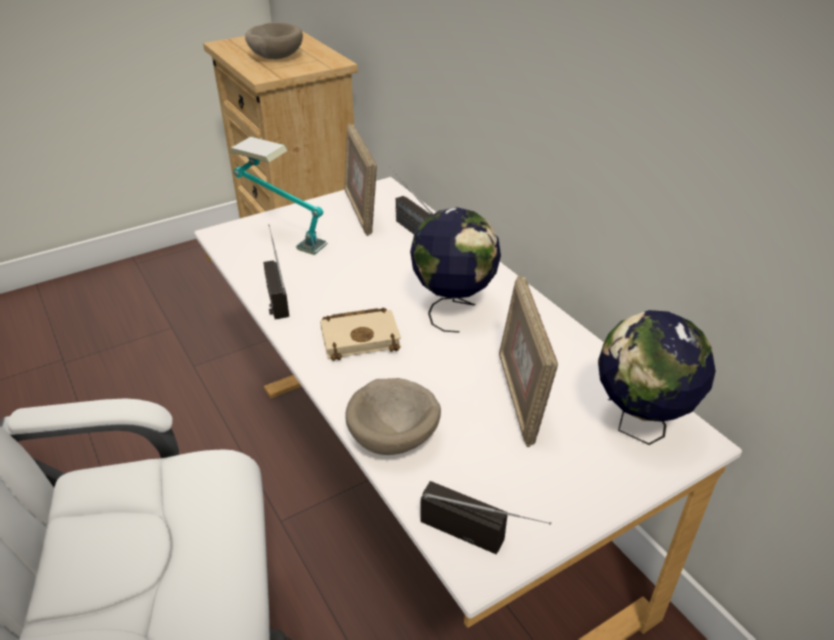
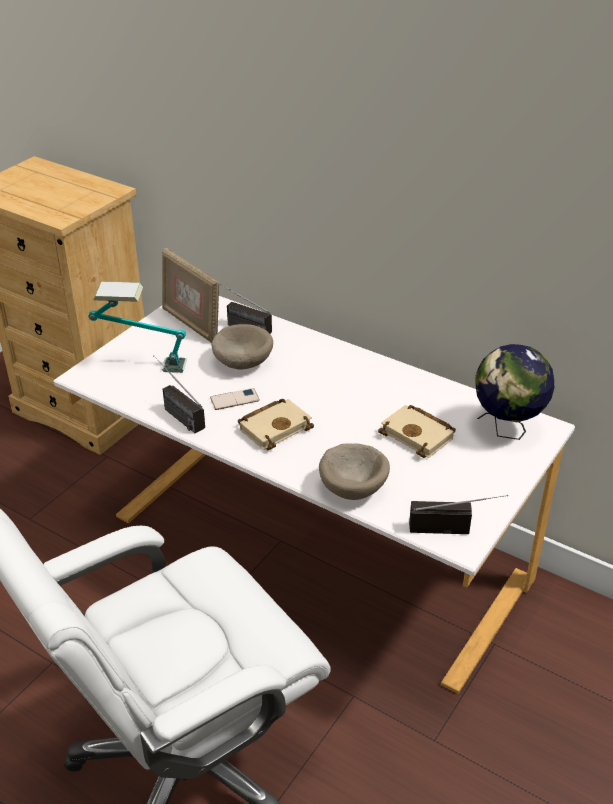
camera: 25 degrees left, 0 degrees up
(275, 57) = (50, 195): beige bowl -> beige bowl (241, 362)
(343, 296) = (234, 399): none -> phone
(453, 309) = (328, 386): globe -> none
(520, 398) = (419, 435): picture frame -> beige book

